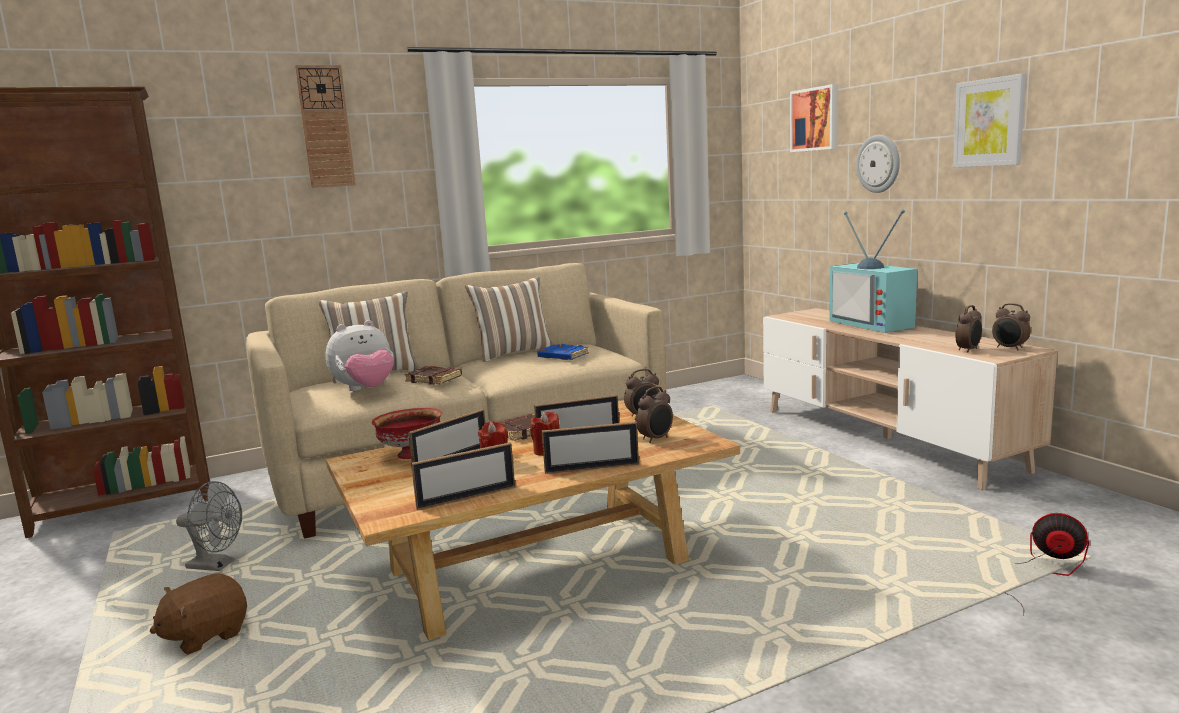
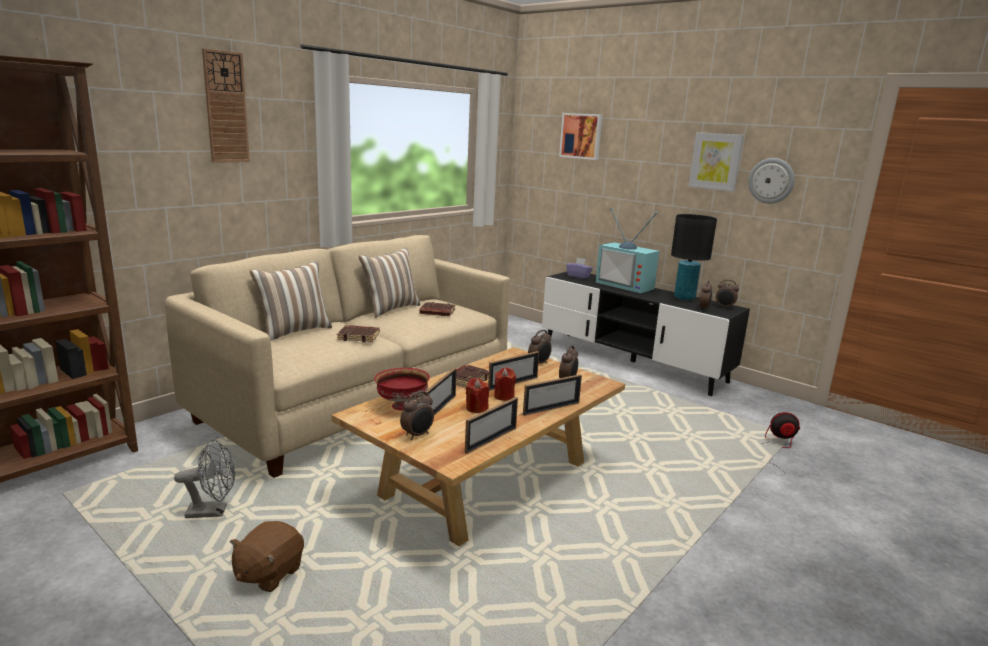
camera: 25 degrees left, 5 degrees up
(365, 390) = (310, 349): plush toy -> none
(387, 485) = (417, 435): none -> alarm clock
(562, 356) = (437, 312): blue book -> brown book
(813, 315) = (578, 276): none -> purple tissue box
(879, 163) = (631, 175): wall clock -> wall clock (771, 181)
(885, 438) = (632, 362): beige tv stand -> black tv stand
(952, 337) = (684, 298): none -> black table lamp

